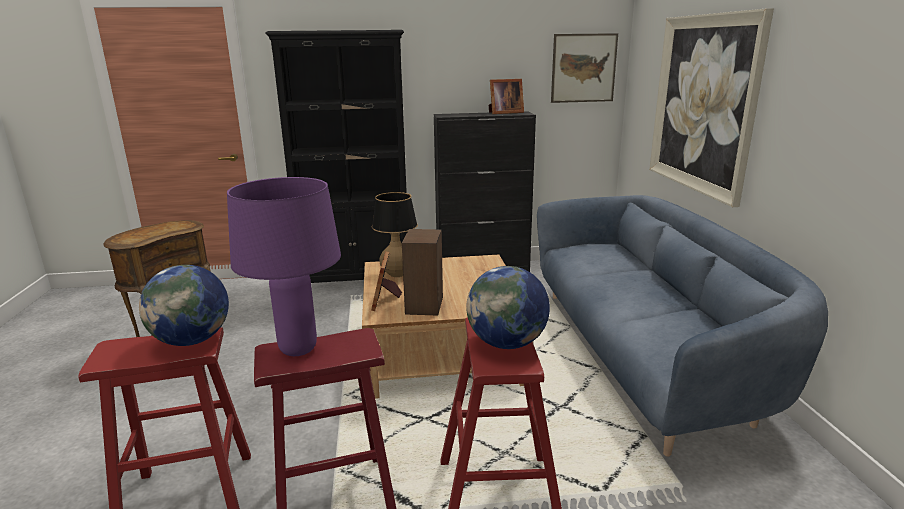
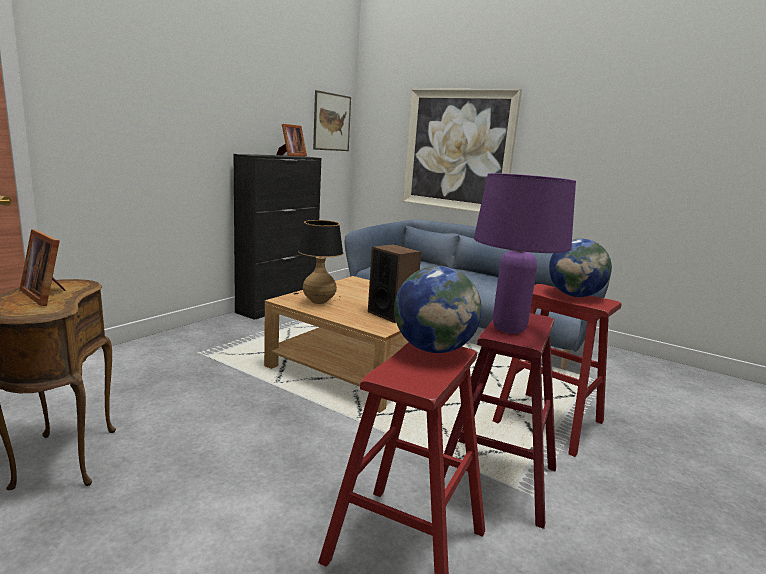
camera: 50 degrees left, 5 degrees down
(357, 280) = (177, 340): black bookcase -> none
(385, 300) = (357, 318): picture frame -> picture frame (47, 295)

